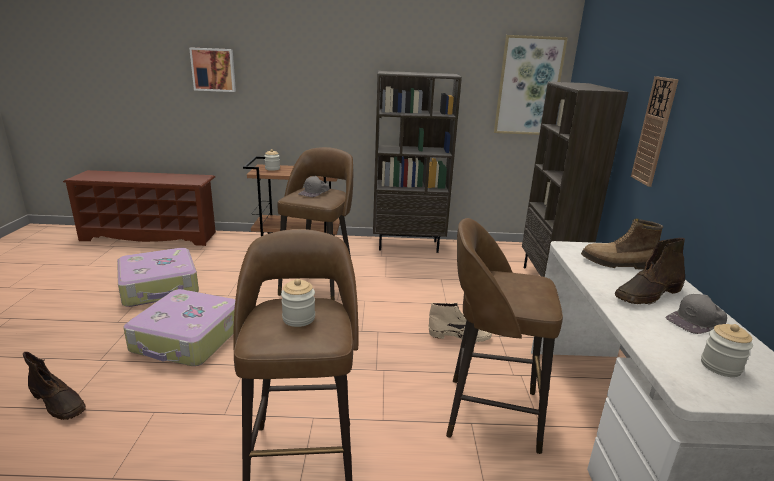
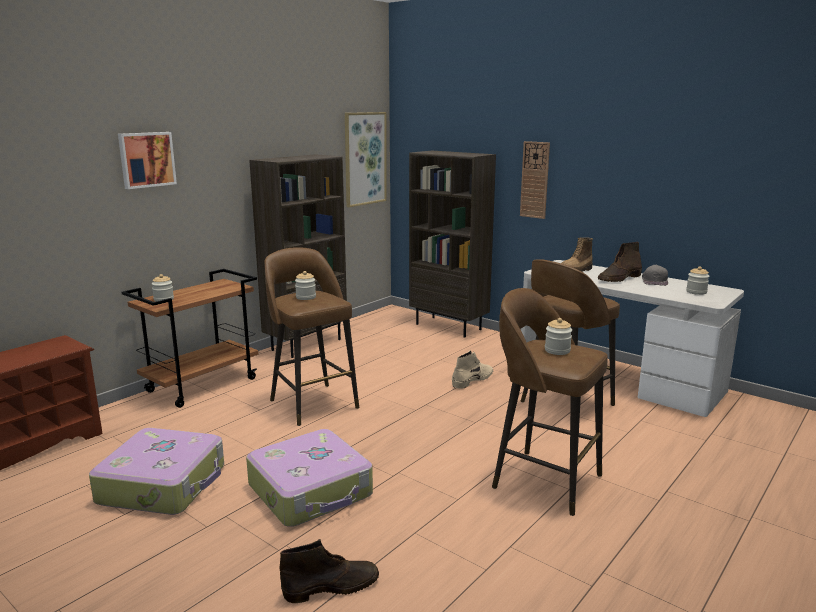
camera: 50 degrees left, 5 degrees down
(213, 69) = (52, 184): picture -> picture (146, 159)
(315, 192) = (306, 297): grey cap -> jar
(647, 295) = (619, 279): brown boot -> brown boot turned 45 degrees clockwise

